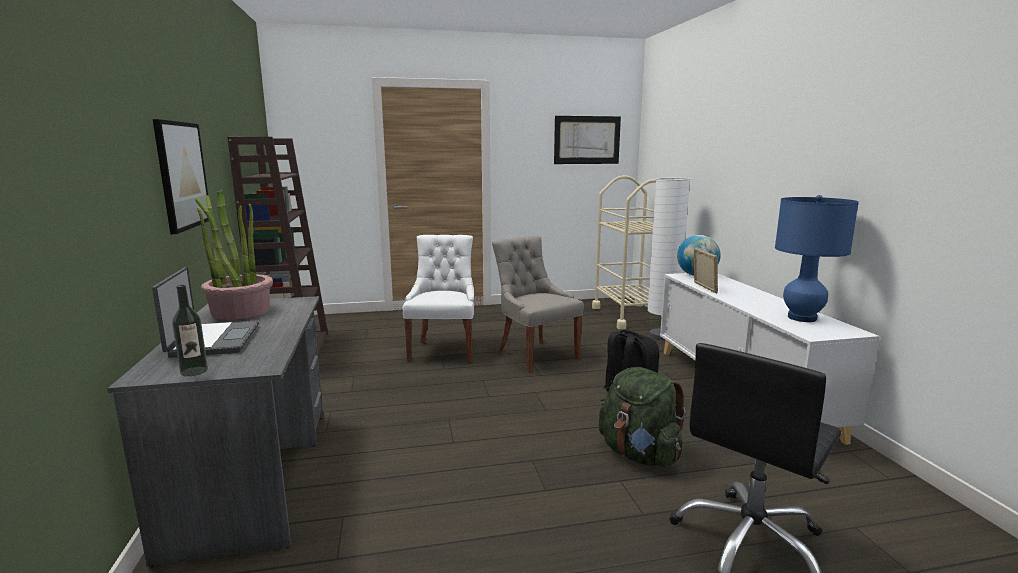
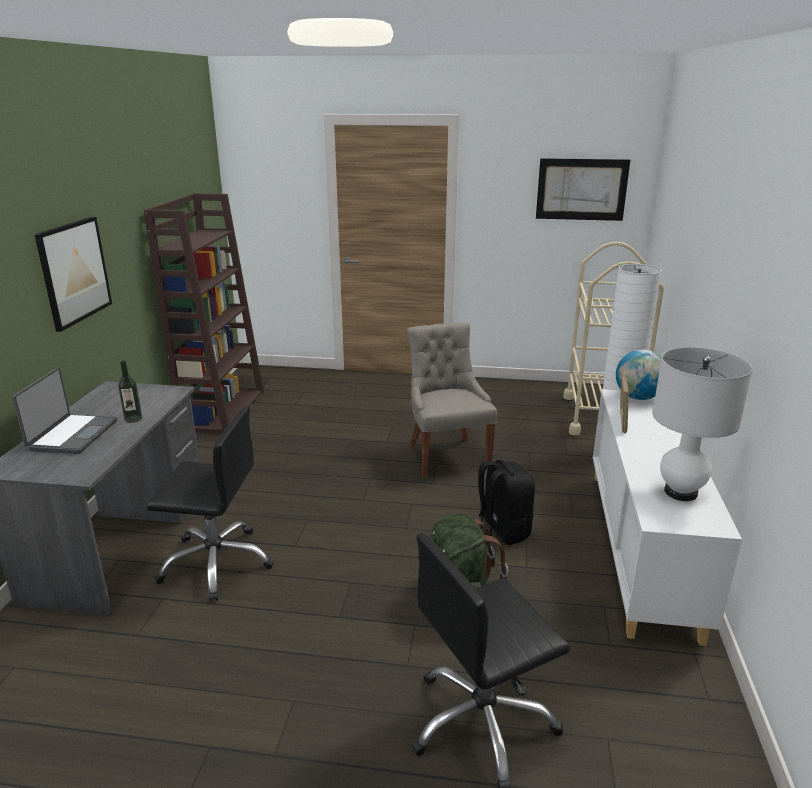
camera: 20 degrees right, 10 degrees up
(194, 371) = (35, 470): bottle -> bottle (133, 419)
(240, 311) = (118, 399): potted plant -> none
(382, 472) = (217, 563): none -> black office chair
(443, 351) = (358, 434): white chair -> none
(801, 318) = (680, 492): blue table lamp -> white table lamp

